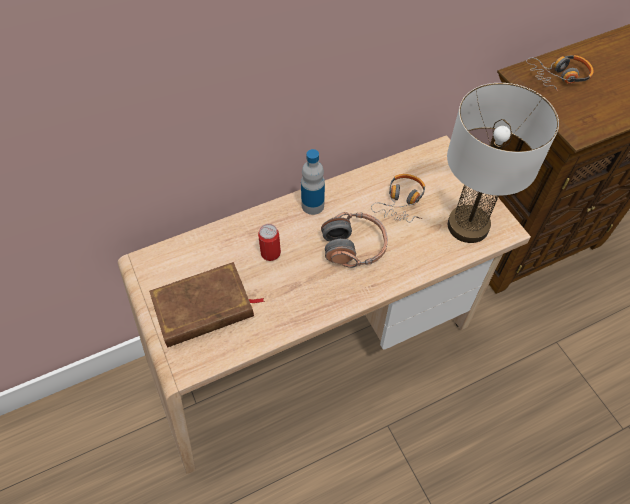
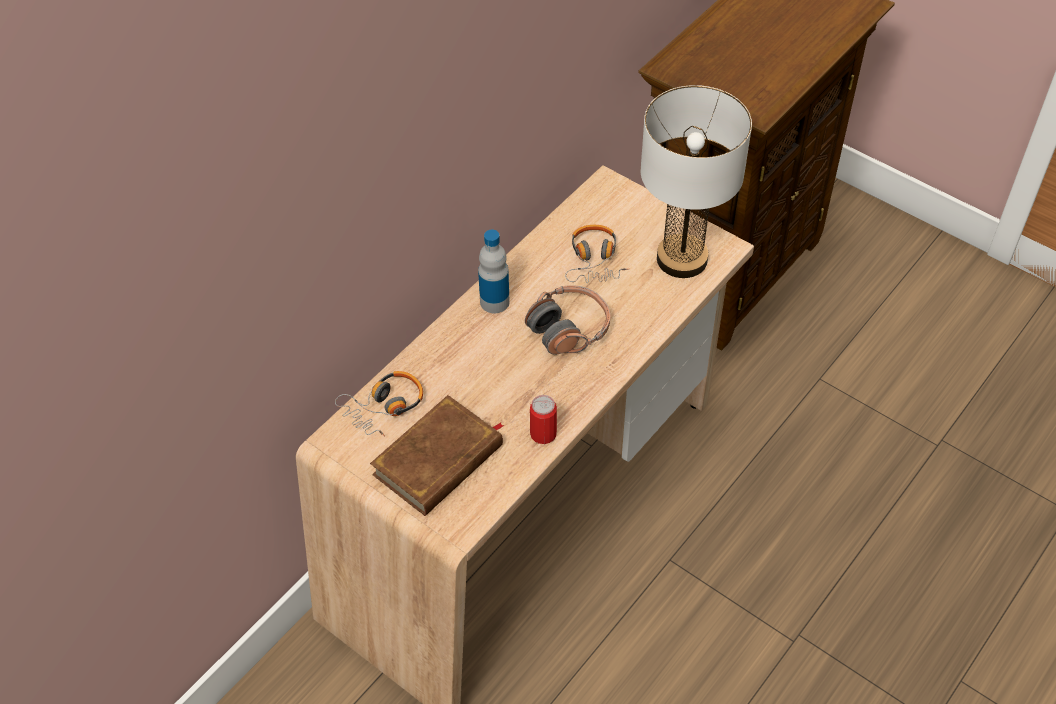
camera: 25 degrees left, 5 degrees down
(270, 253) = (478, 372): can -> can (543, 434)
(559, 77) = (709, 56): headphones -> headphones (384, 407)

